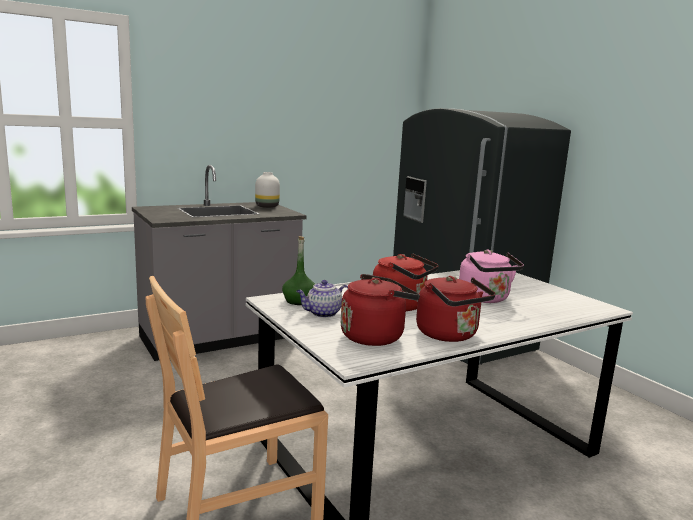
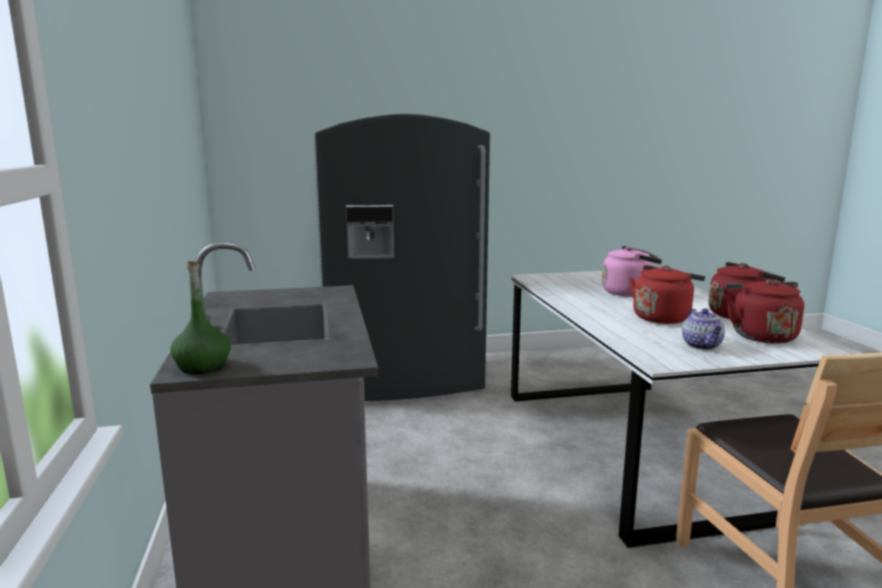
camera: 70 degrees left, 0 degrees up
(266, 206) = (262, 296): white vase -> none
(299, 301) = (660, 351): green bottle -> green bottle (202, 366)

